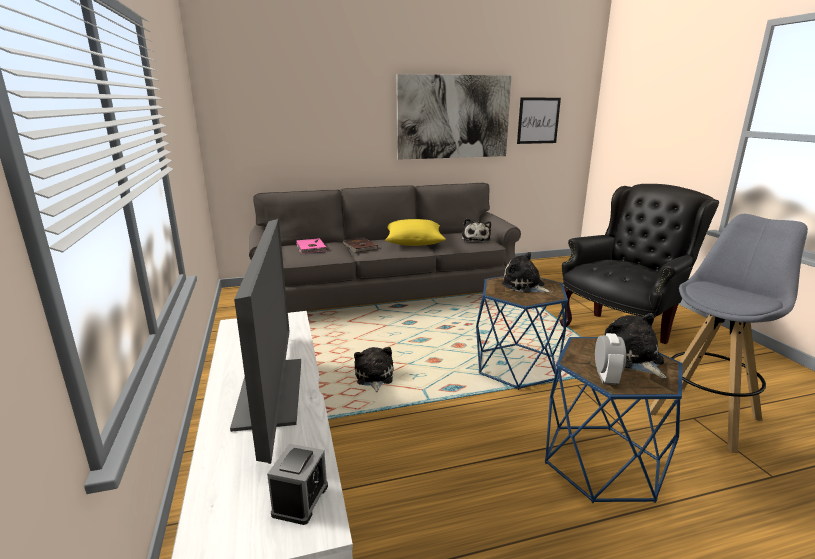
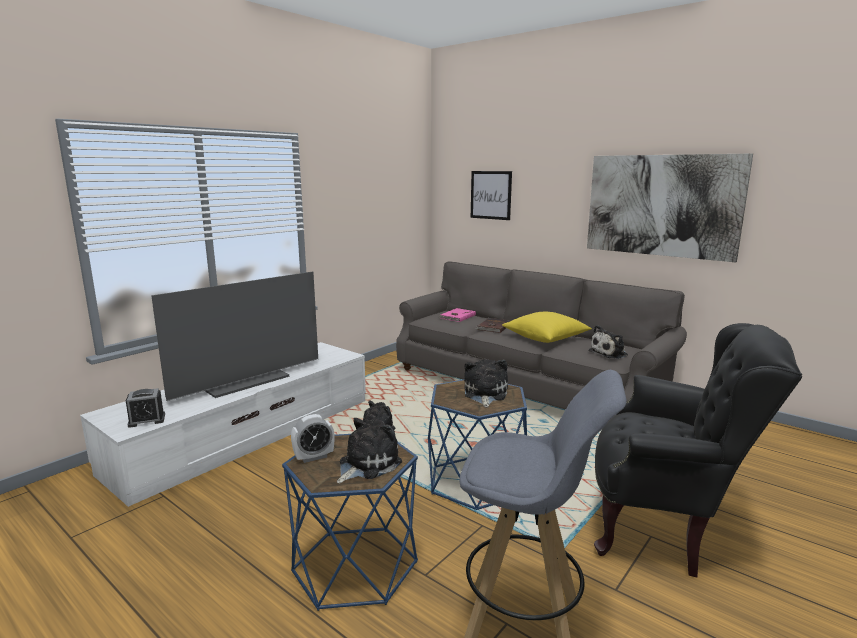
camera: 55 degrees right, 5 degrees down
(538, 120) = (803, 217): picture -> picture (490, 195)

